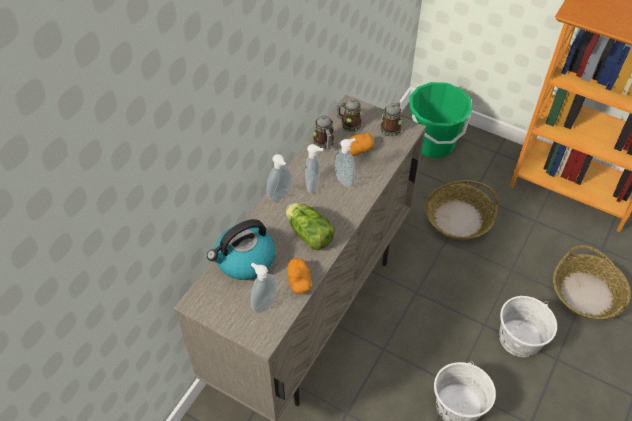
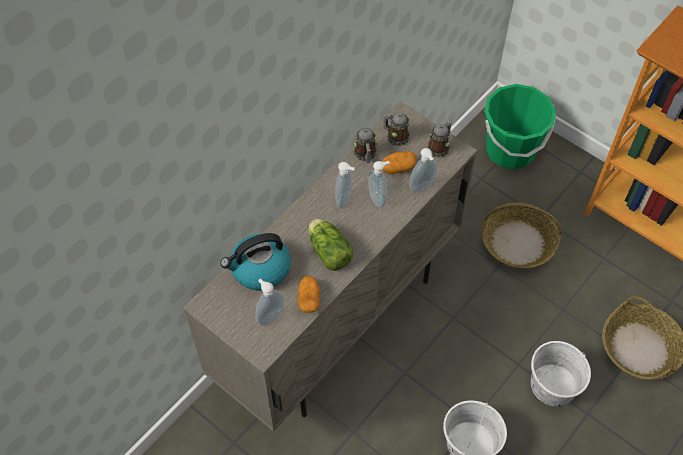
camera: 10 degrees right, 5 degrees up
(281, 196) = (309, 207): soap dispenser -> soap dispenser (422, 187)

